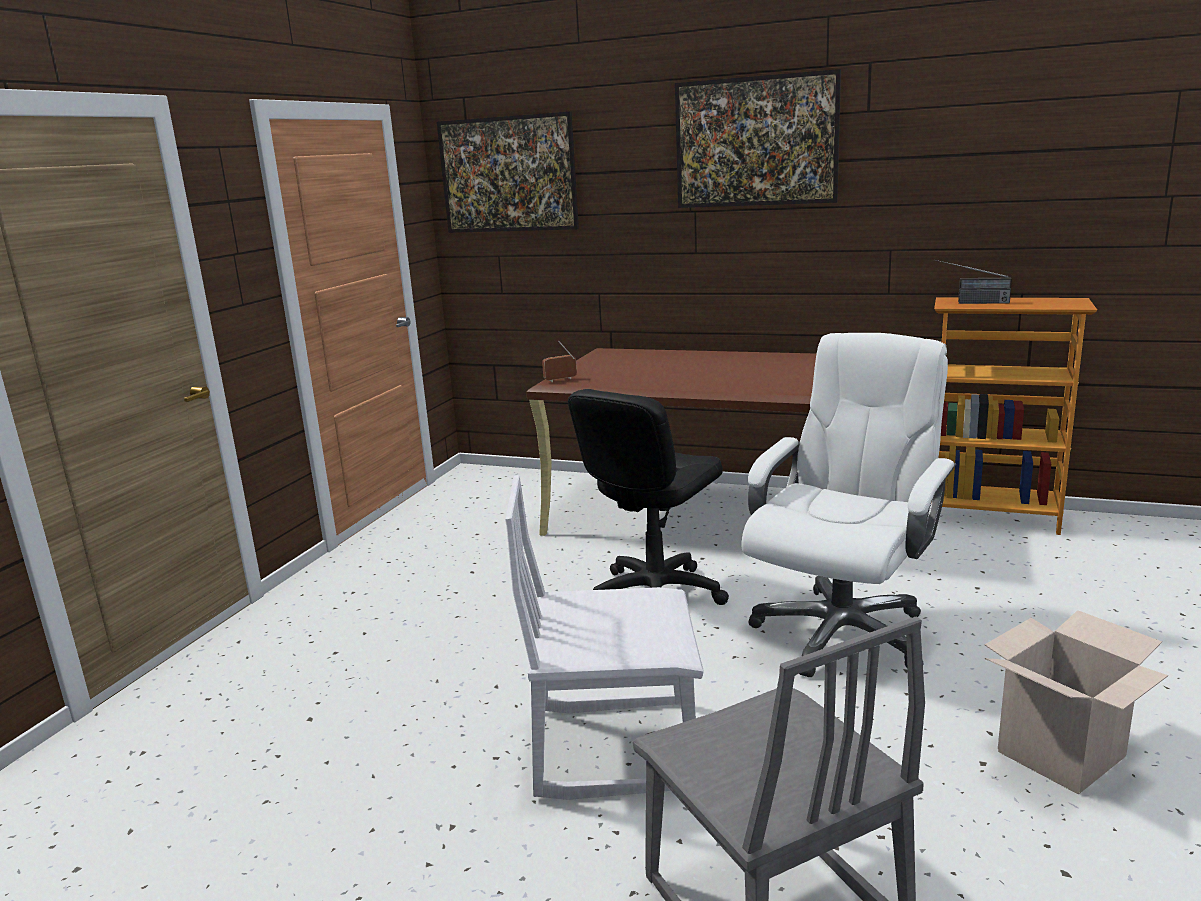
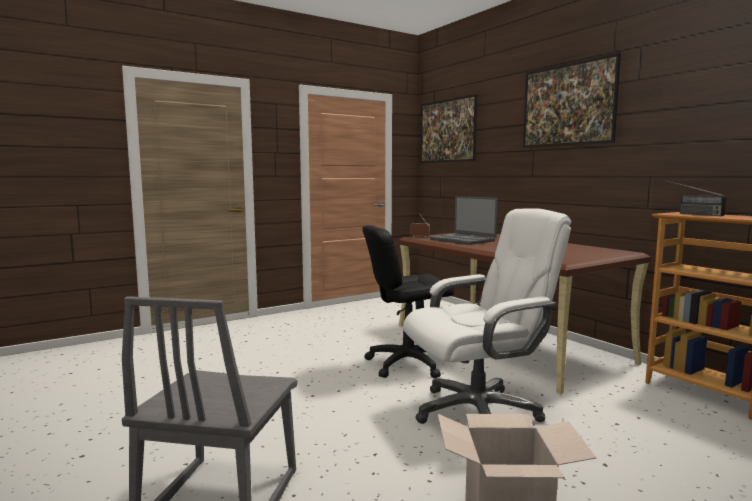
camera: 35 degrees right, 10 degrees down
(613, 746) = (279, 411): white chair -> none
(642, 375) = (463, 240): none -> laptop

